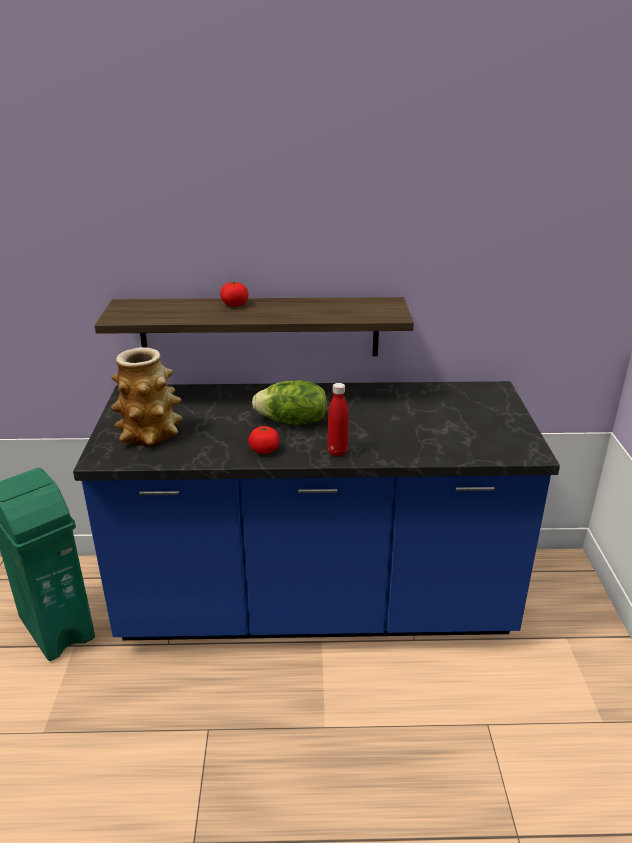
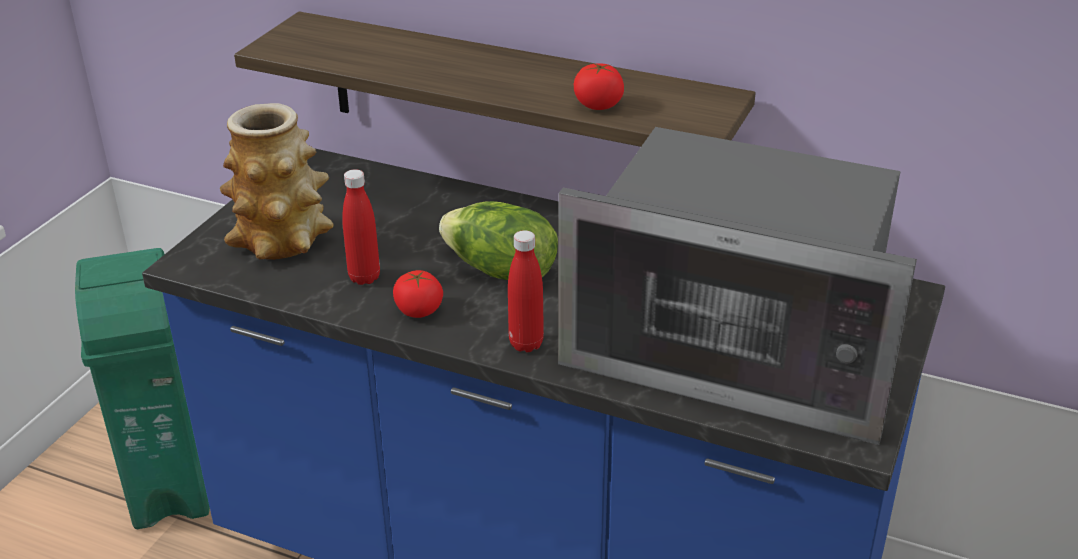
camera: 25 degrees right, 5 degrees up
(218, 442) = (364, 277): none -> red bottle
(234, 305) = (461, 55): tomato -> tomato (598, 105)
(445, 431) = (735, 354): none -> microwave

